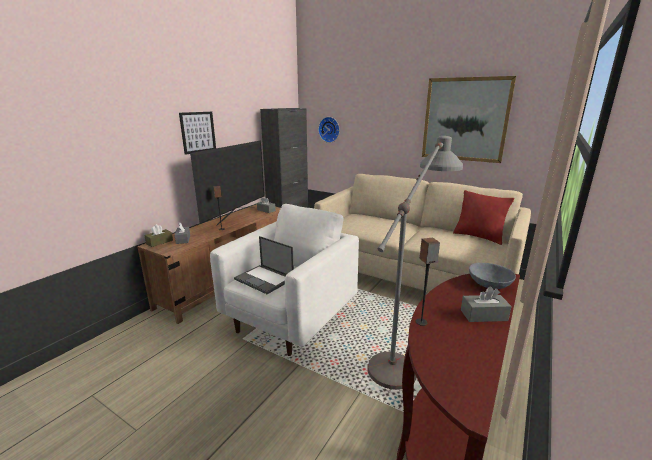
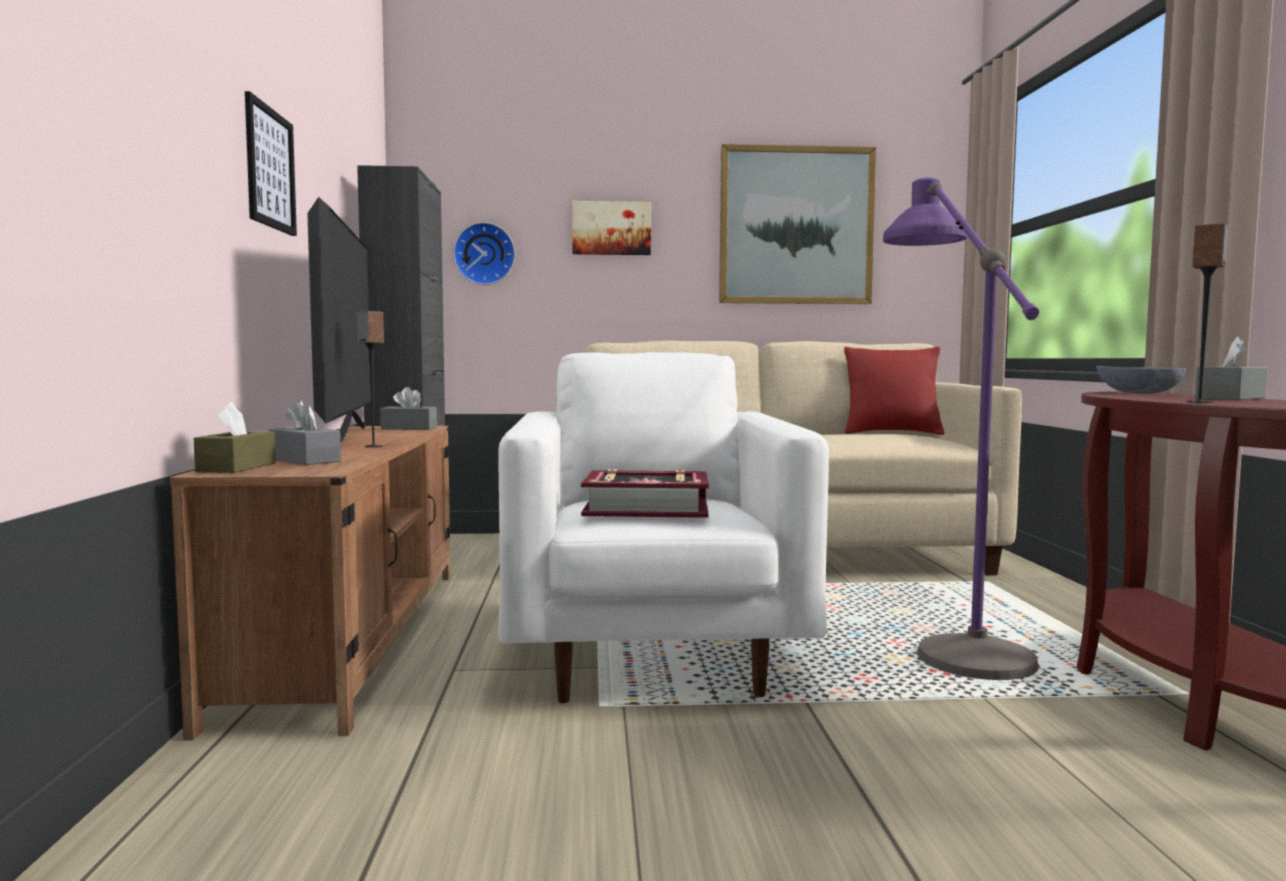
camera: 35 degrees left, 15 degrees down
(265, 279) = (646, 508): laptop -> book
(377, 119) = (611, 228): none -> picture
(405, 351) = (947, 634): grey floor lamp -> purple floor lamp

